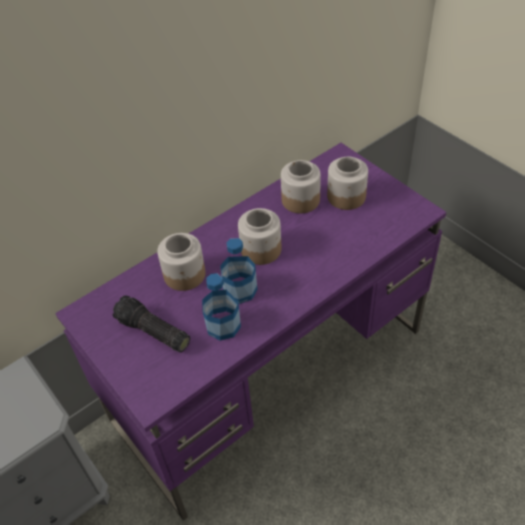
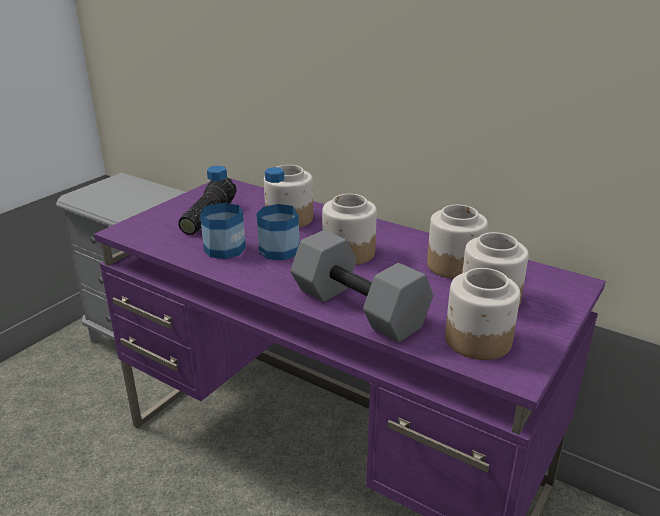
camera: 70 degrees right, 20 degrees down
(339, 259) = (361, 308): none -> grey dumbbell
(389, 216) = (477, 341): none -> jar

